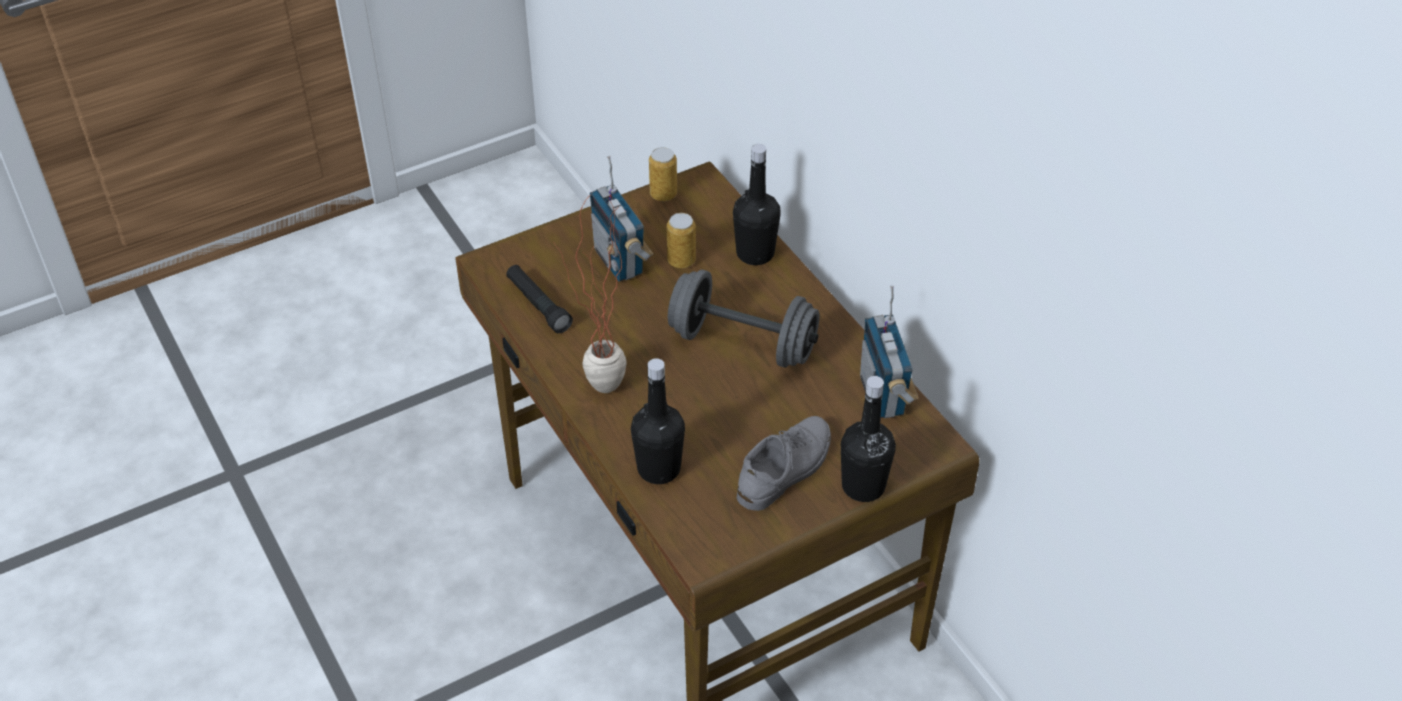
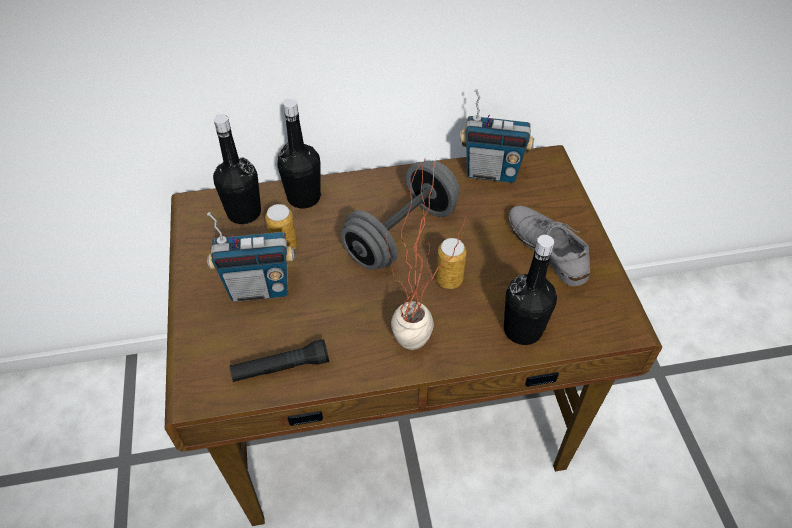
camera: 70 degrees left, 5 degrees up
(663, 194) = (194, 235): can -> can (449, 280)
(863, 486) = (576, 210): black bottle -> black bottle (244, 213)

